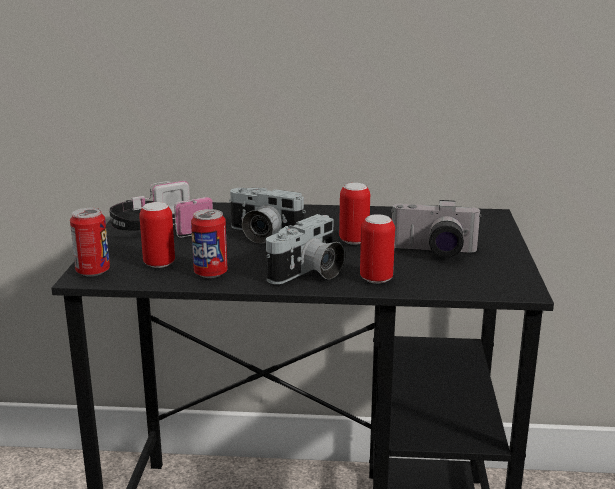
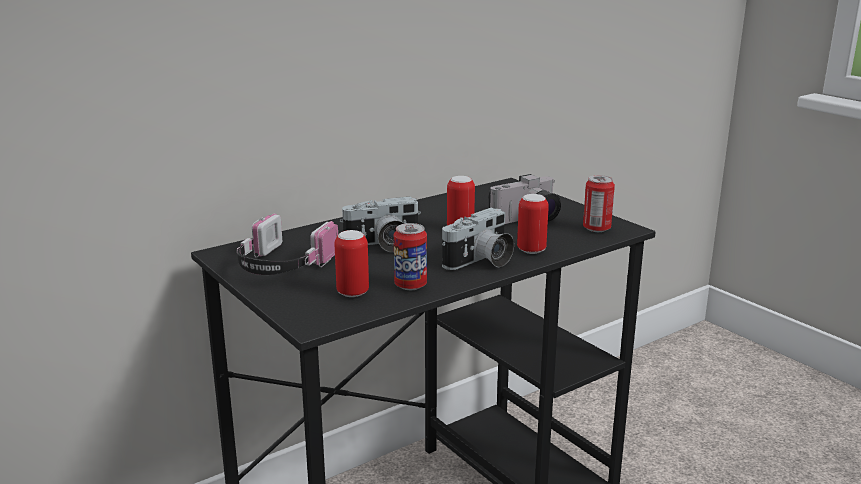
camera: 40 degrees left, 0 degrees up
(93, 271) = (310, 318): can -> can (596, 229)
(308, 273) = (480, 261): camera -> camera turned 45 degrees clockwise

